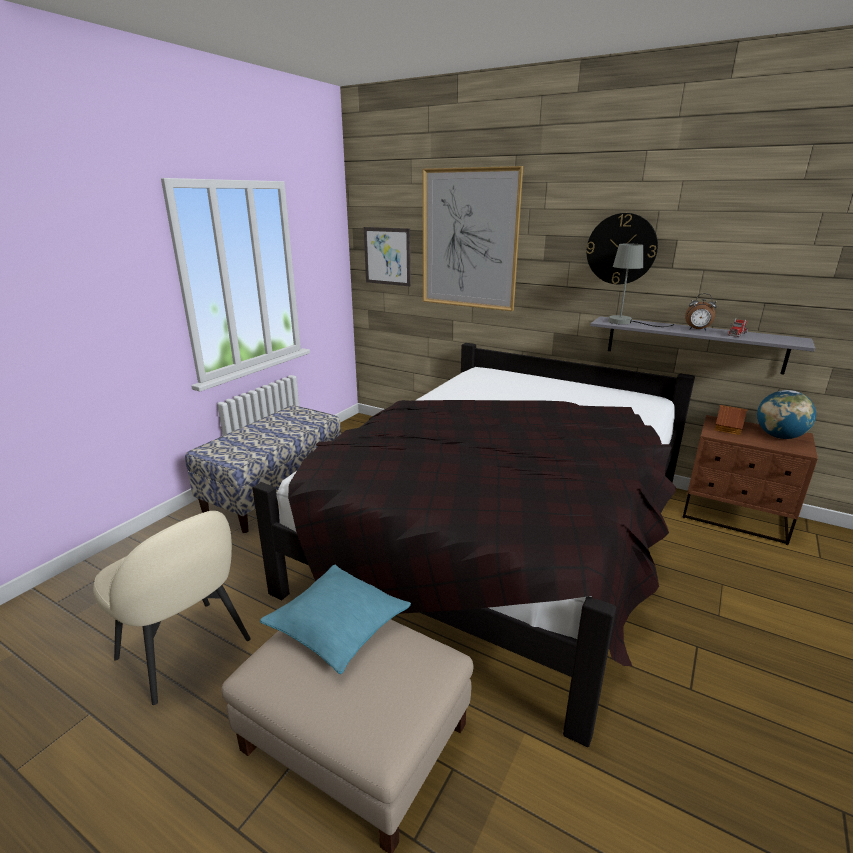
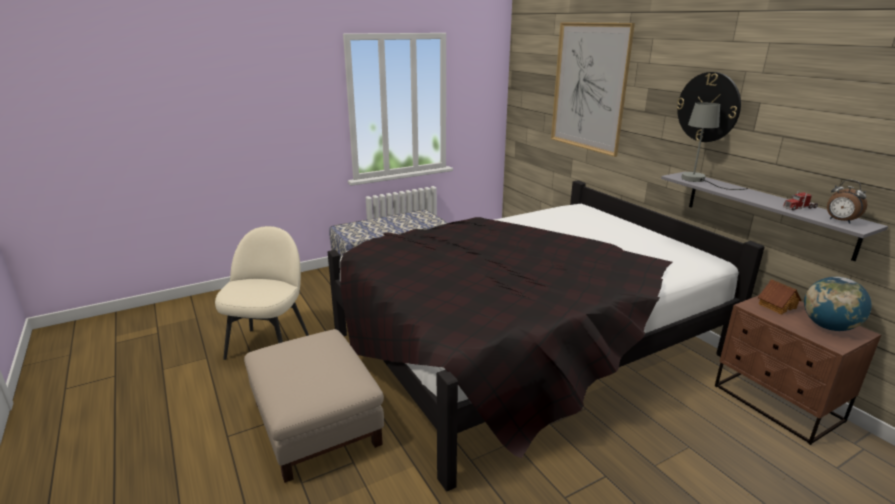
camera: 30 degrees right, 0 degrees up
(185, 651) = (269, 345): beige chair -> beige chair turned 150 degrees counterclockwise
(338, 625) = (321, 346): turquoise pillow -> none
(387, 256) = (531, 96): picture -> none
(697, 330) = (762, 197): alarm clock -> alarm clock (840, 221)

